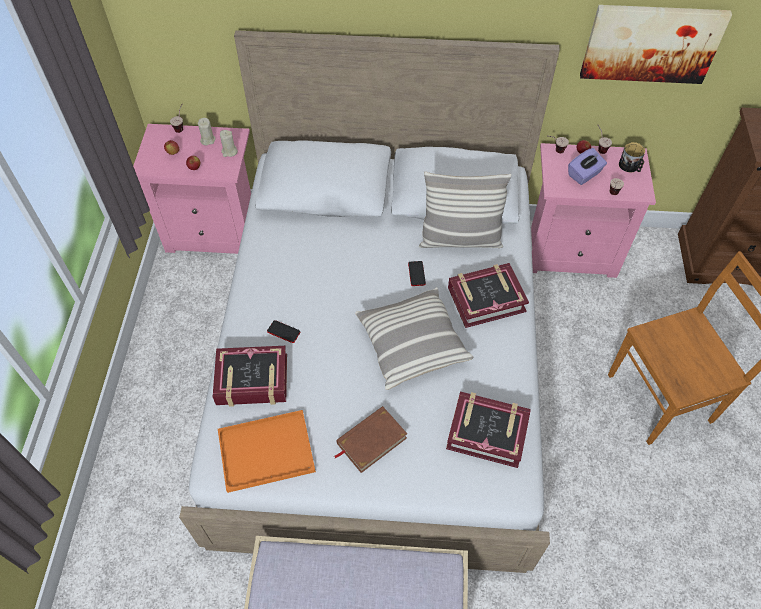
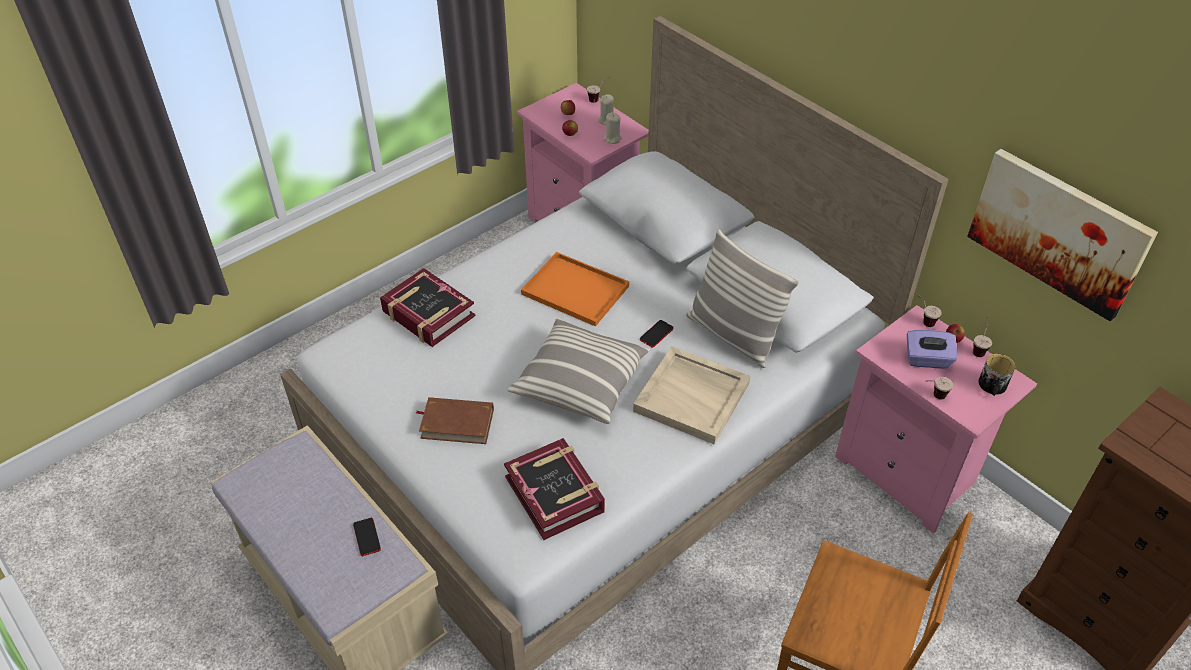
camera: 45 degrees right, 10 degrees down
(264, 452) = (373, 368): orange tray -> orange tray (573, 290)
(283, 332) = (493, 299): phone -> phone (367, 537)
(486, 299) = (693, 397): book -> beige tray

